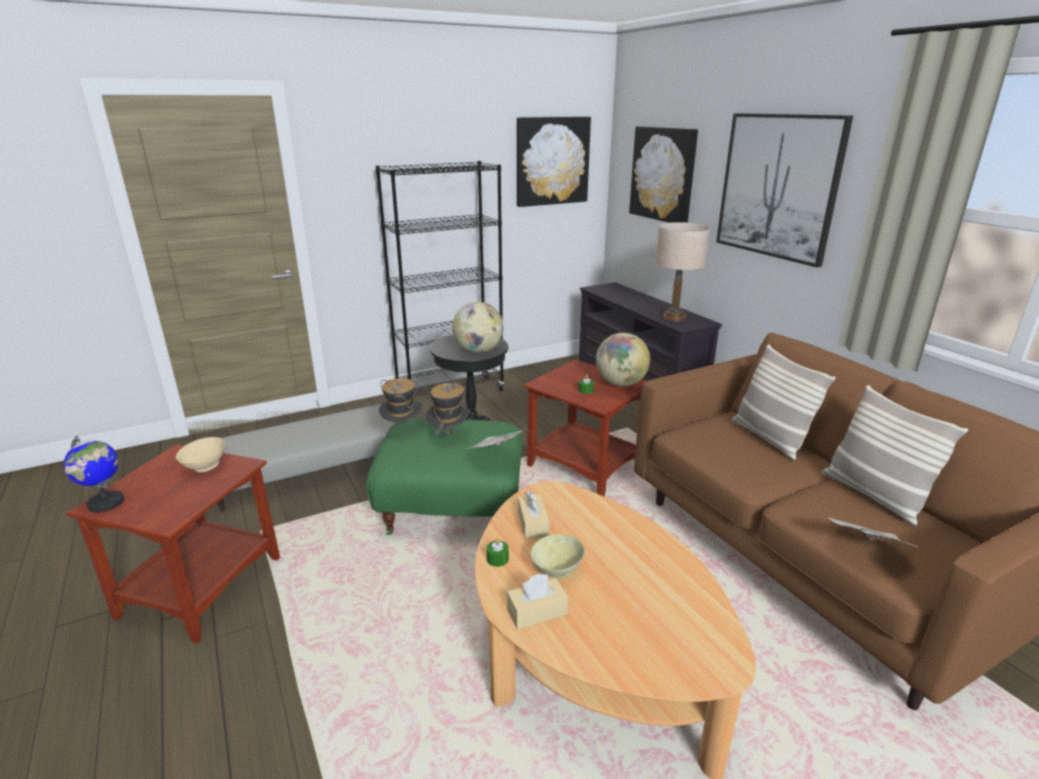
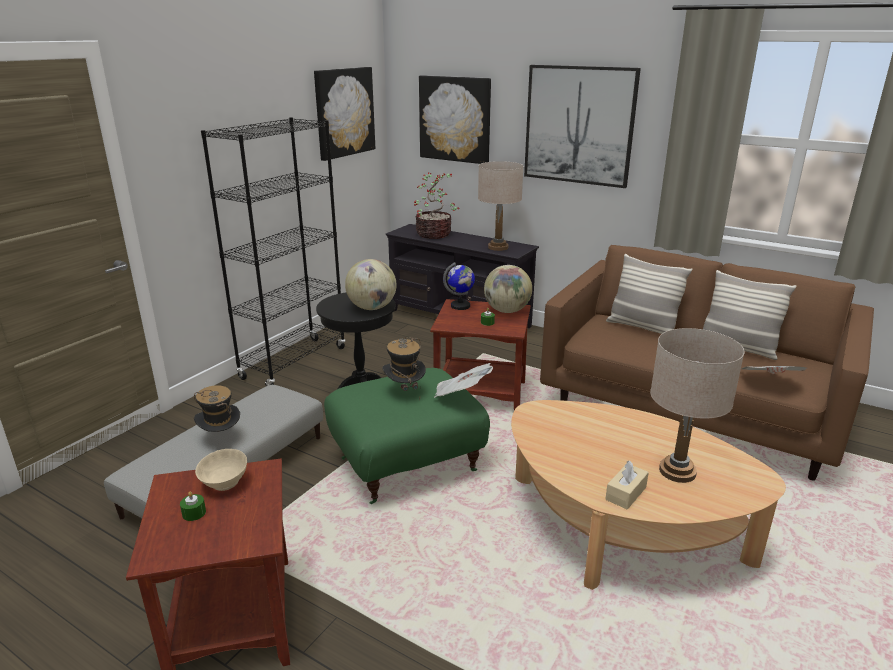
camera: 30 degrees left, 0 degrees up
(106, 503) = (162, 552): globe -> globe (460, 306)
(402, 431) = (352, 399): hat -> hat (221, 438)
(497, 559) = (557, 470): green candle -> green candle (194, 513)
(533, 524) = (552, 437): beige tissue box -> none
(556, 570) = (605, 462): beige bowl -> none
(624, 612) = (677, 471): none -> beige table lamp
(625, 295) = (434, 234): none -> potted plant

